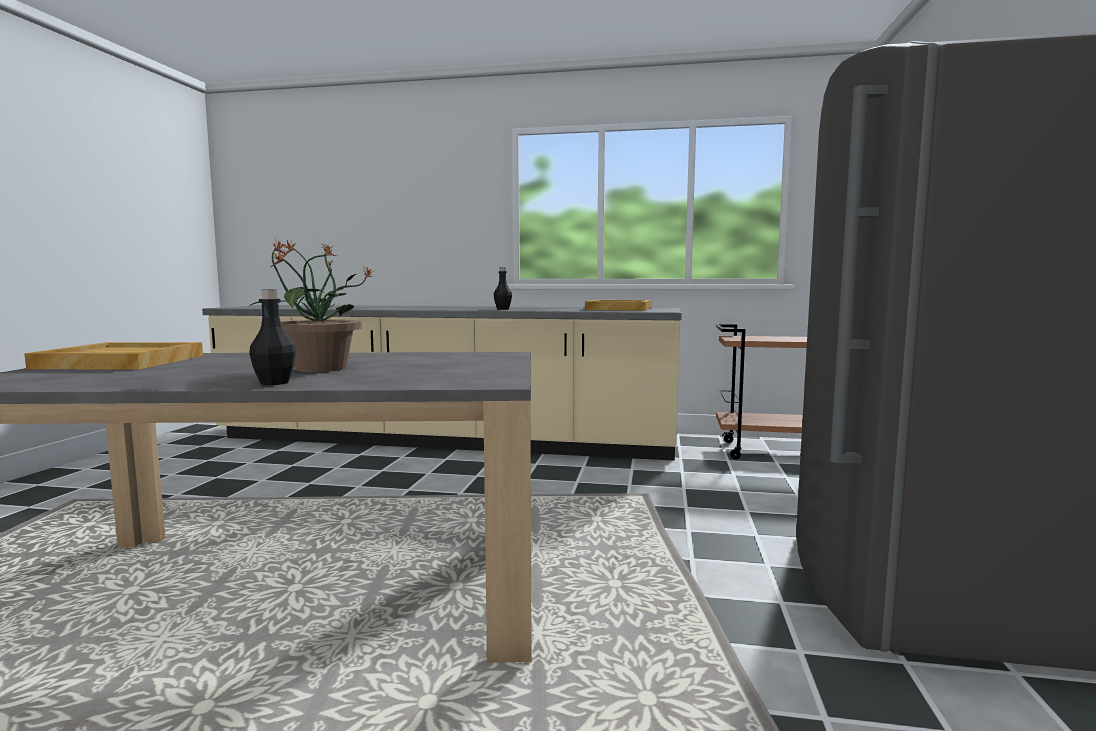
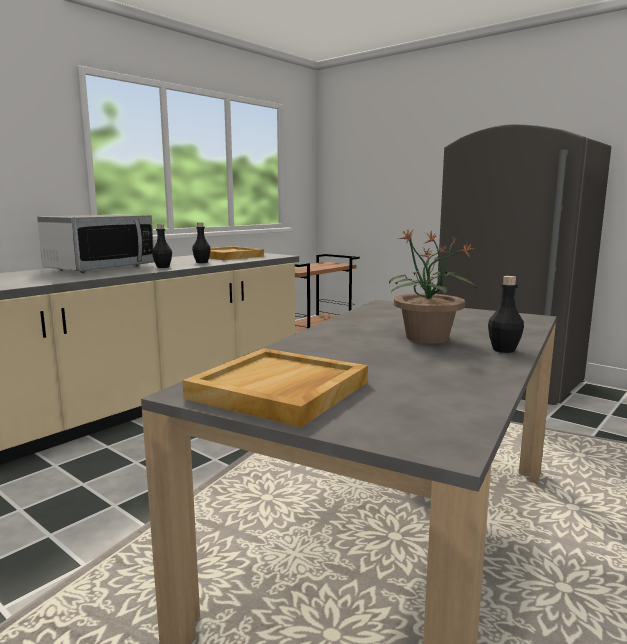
camera: 60 degrees left, 5 degrees up
(472, 307) = (101, 268): none -> microwave
(554, 309) = (202, 262): none -> black bottle

